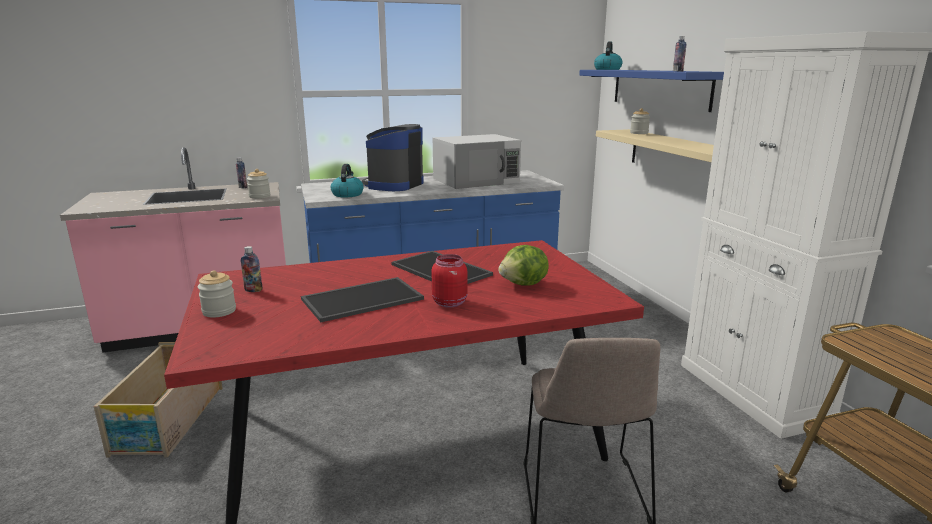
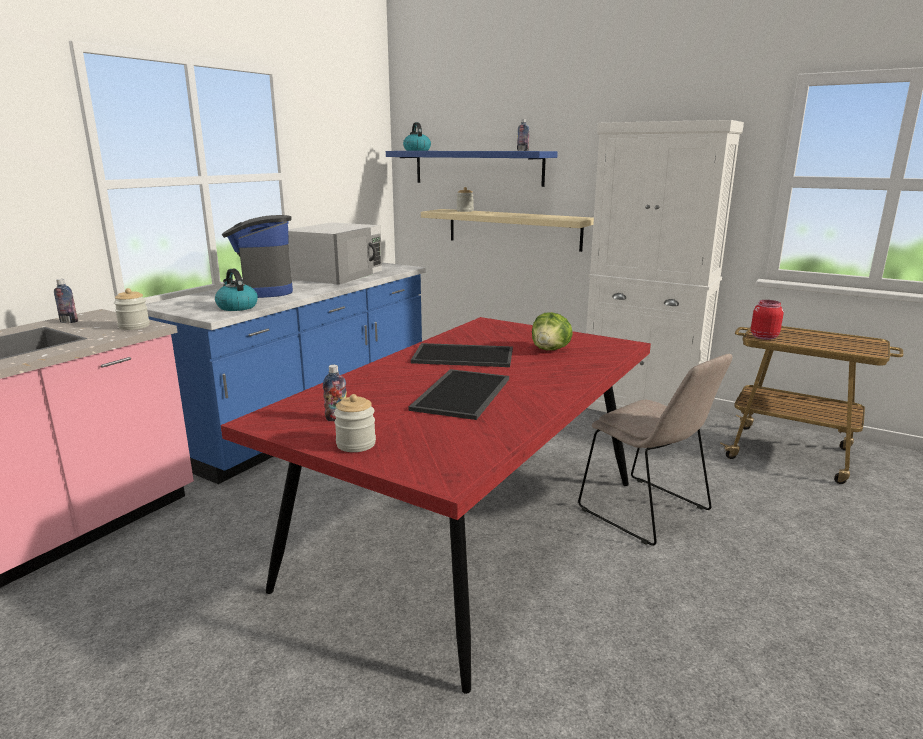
camera: 40 degrees left, 0 degrees up
(168, 420) = (193, 643): crate -> none
(450, 302) = (533, 376): red jar -> red jar (763, 337)

